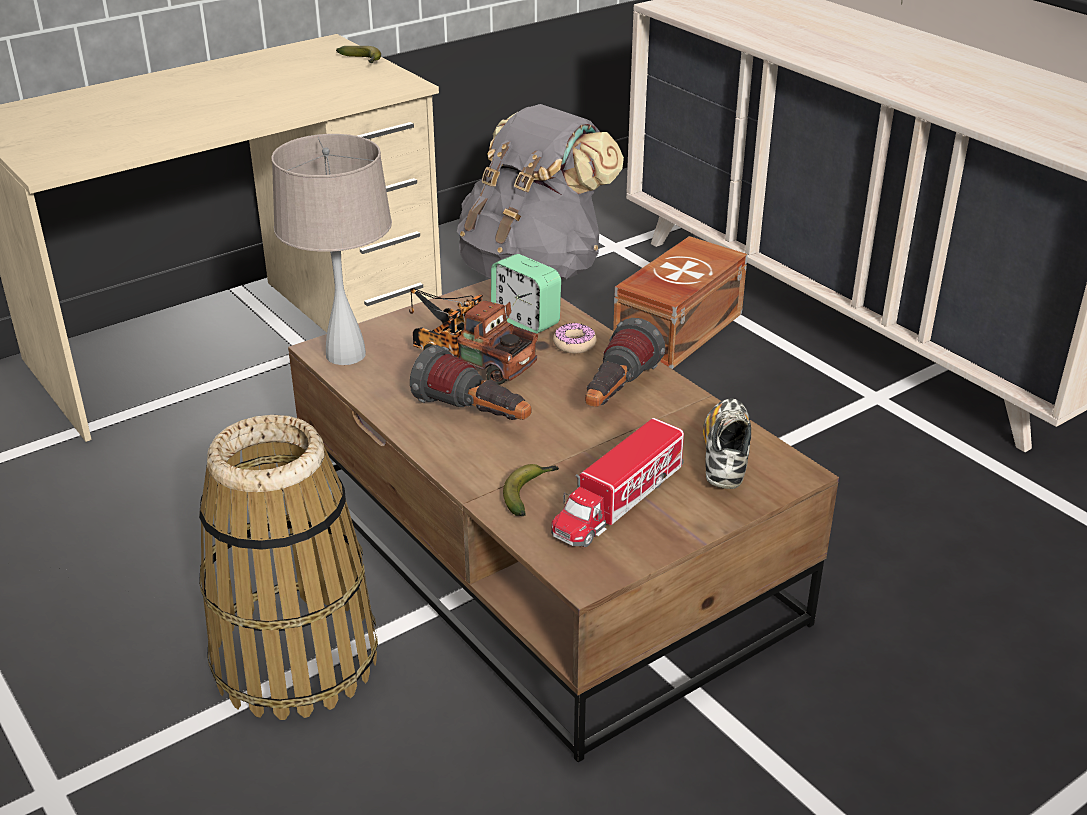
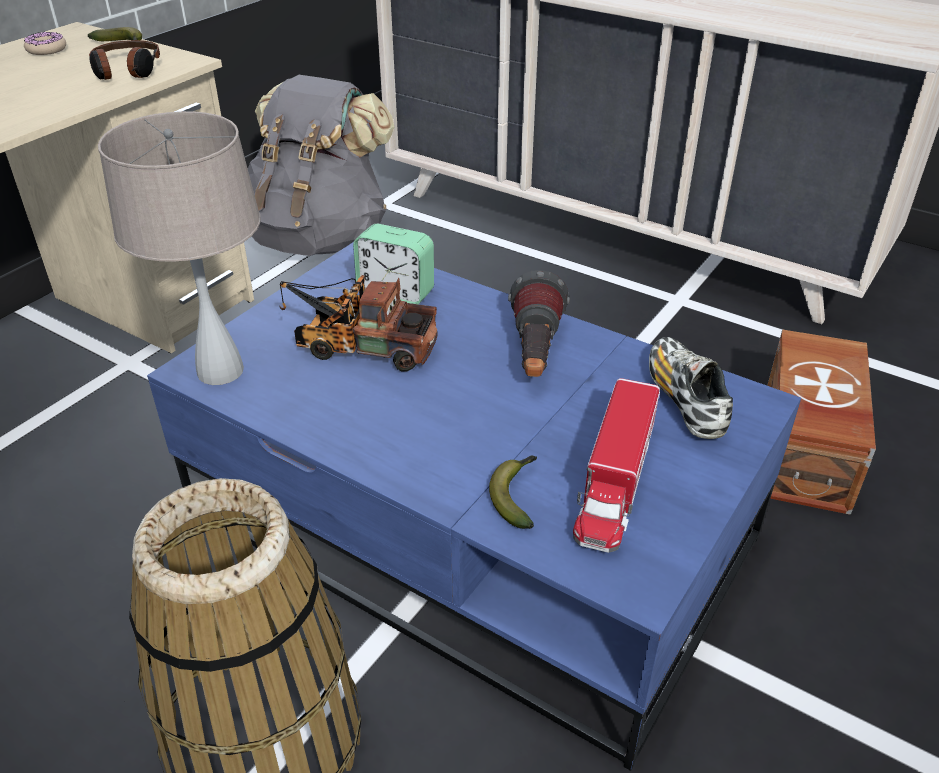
camera: 20 degrees left, 5 degrees up
(353, 87) = (127, 71): none -> headphones
(475, 416) = (404, 413): flashlight -> none
(546, 550) = (473, 525): brown coffee table -> blue coffee table
(574, 344) = (460, 309): donut -> donut (46, 50)
(675, 330) = (477, 271): brown storage box -> brown storage box (802, 449)

